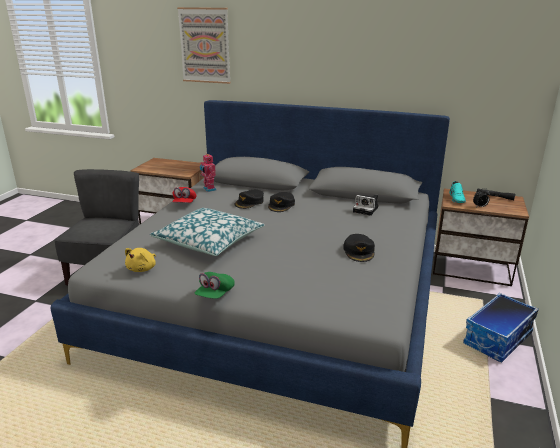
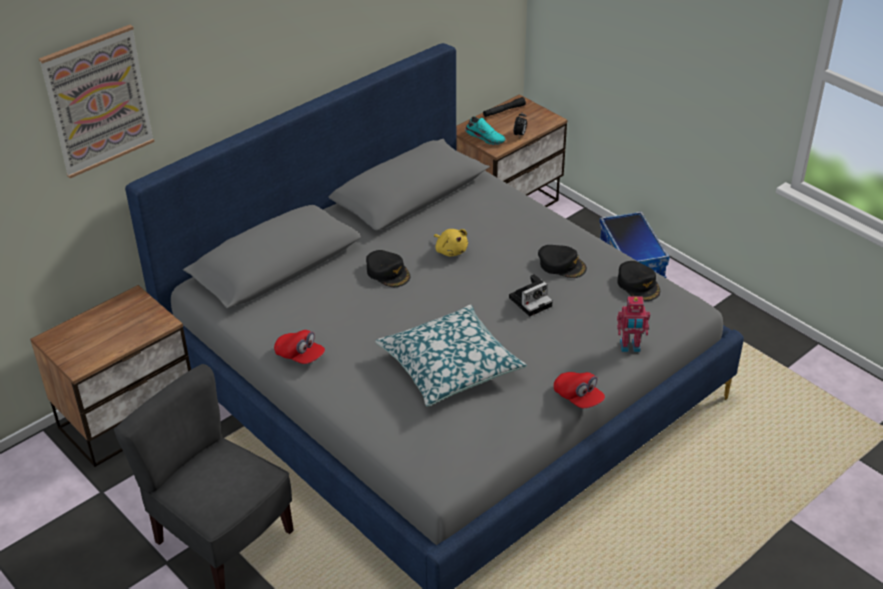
camera: 60 degrees left, 15 degrees up
(142, 269) = (478, 440): yellow plush toy -> yellow plush toy (450, 250)
(208, 189) = (265, 318): toy robot -> toy robot (630, 347)
(215, 294) = (578, 398): green cap -> red cap
(249, 202) = (353, 296): black cap -> black cap (638, 285)
(366, 209) = (463, 213): camera -> camera (531, 301)

